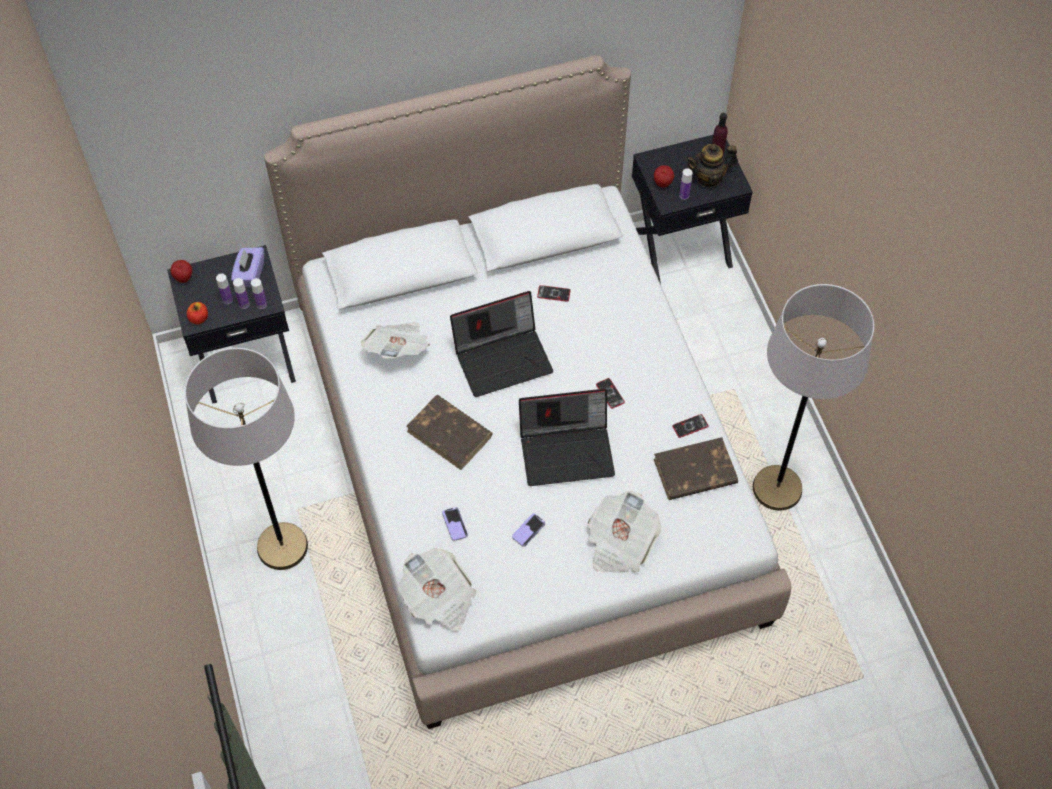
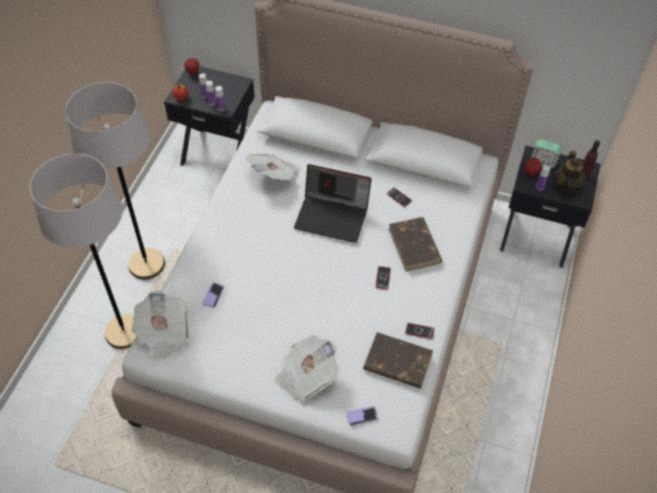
camera: 35 degrees right, 5 degrees down
(250, 274) = (229, 89): purple tissue box -> none
(450, 434) = (260, 241): brown book -> brown book (414, 246)
(528, 530) = (255, 328): phone -> phone (362, 416)
(567, 450) = (324, 296): laptop -> none
(665, 163) = (543, 161): none -> alarm clock
(709, 178) = (566, 185): teapot -> teapot turned 105 degrees counterclockwise
(777, 489) = (480, 426): grey floor lamp -> grey floor lamp (124, 332)

